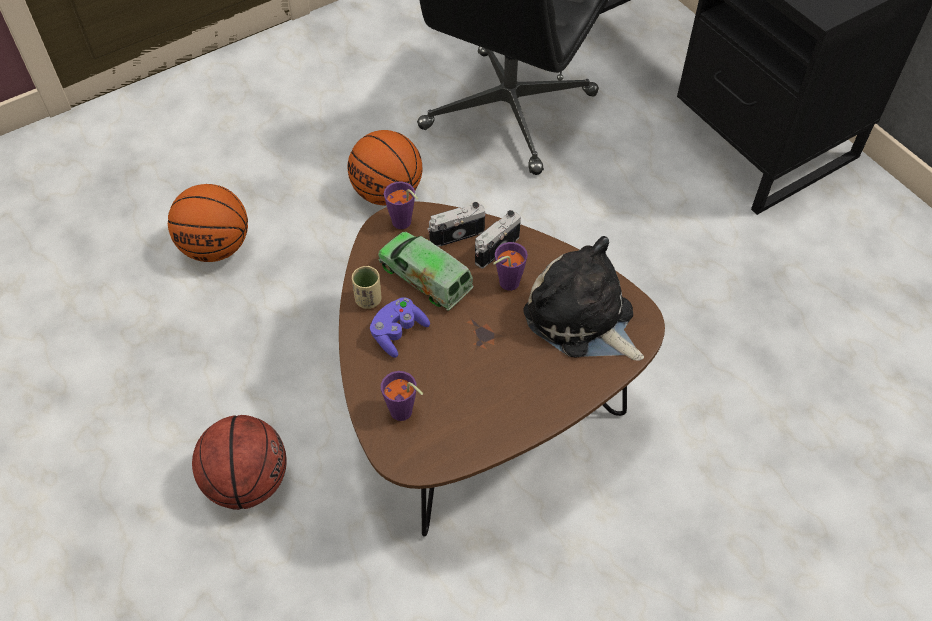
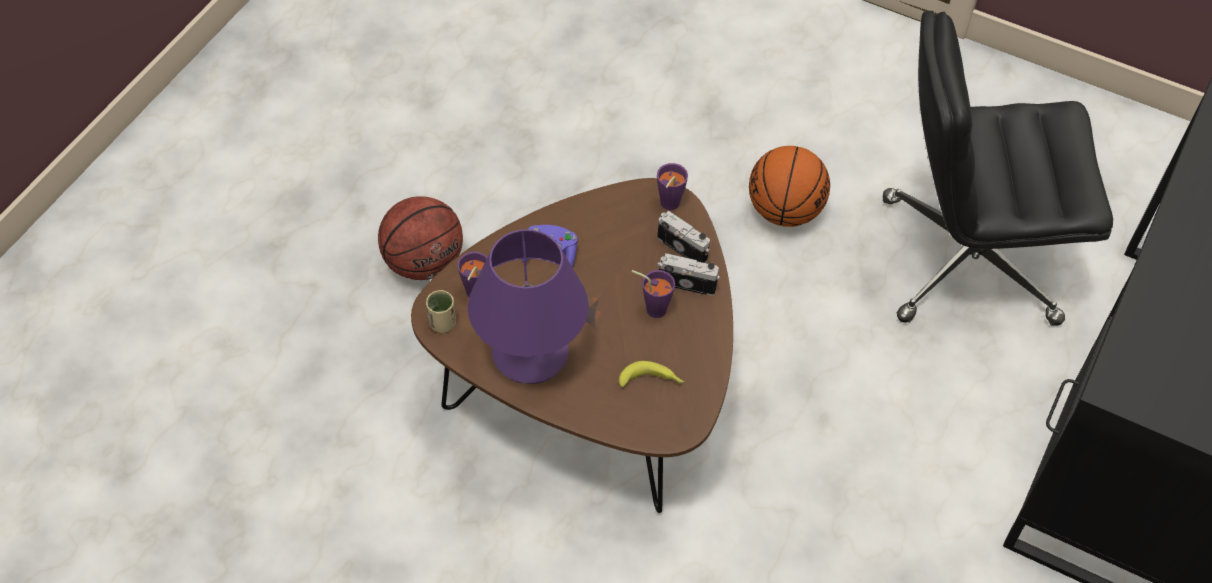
camera: 60 degrees right, 0 degrees up
(216, 247) = (632, 120): basketball -> none
(368, 300) = (571, 218): beige cup -> beige cup (442, 323)
(425, 278) = (620, 247): toy truck -> none
(501, 398) = (530, 354): none -> purple table lamp
(582, 319) = (651, 381): plush toy -> banana

